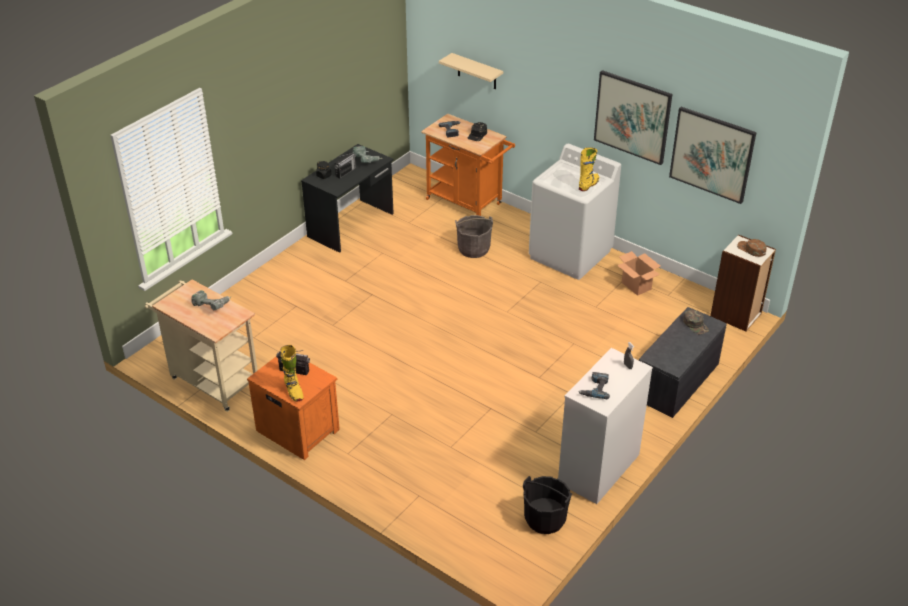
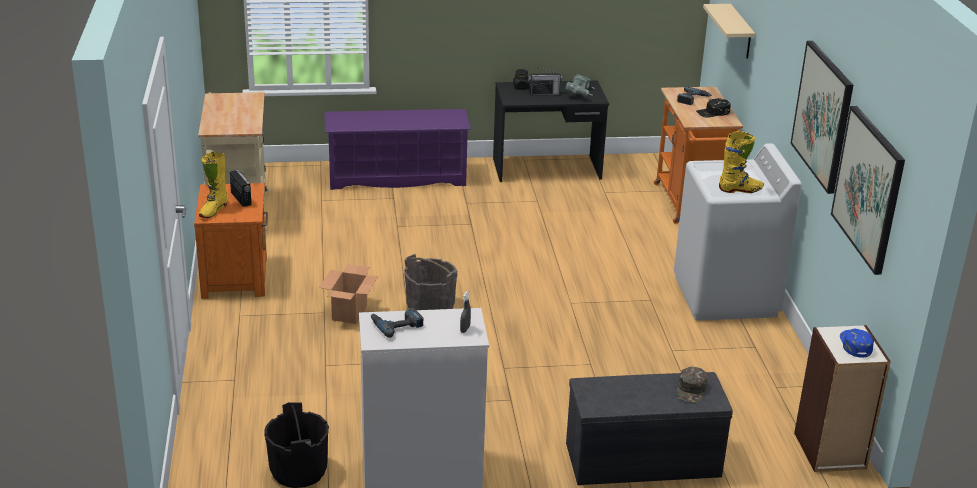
camera: 45 degrees right, 10 degrees down
(212, 305) = (243, 113): power drill -> none
(273, 289) = (397, 178): none -> purple shoe rack
(473, 249) = (630, 241): grey bucket -> grey bucket (430, 308)
(636, 286) = (753, 360): cardboard box -> cardboard box (349, 313)
(751, 249) = (855, 345): brown cap -> blue cap

